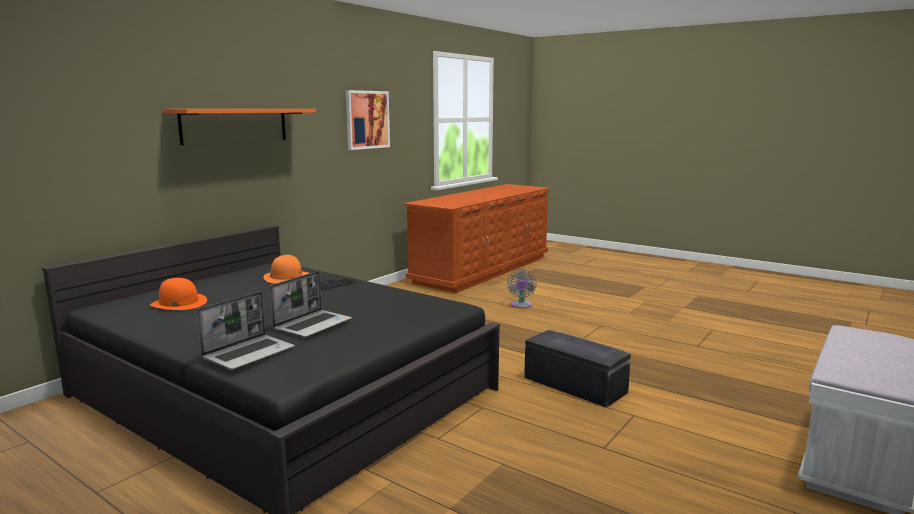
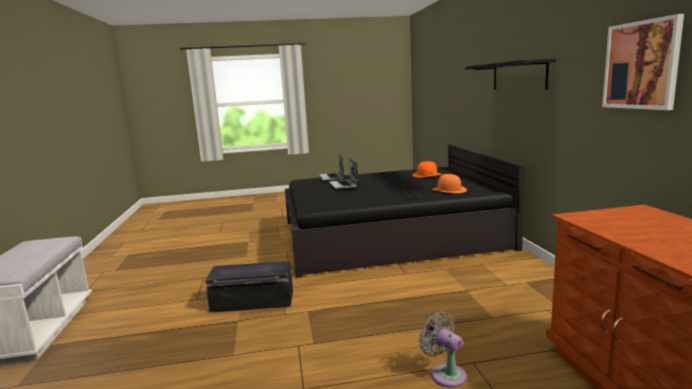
camera: 135 degrees right, 0 degrees up
(235, 125) = (518, 76): orange shelf -> black shelf

